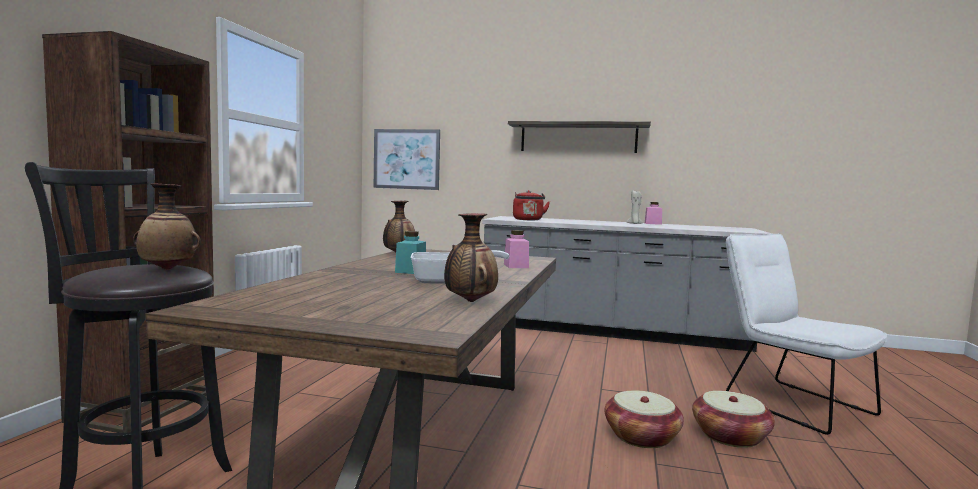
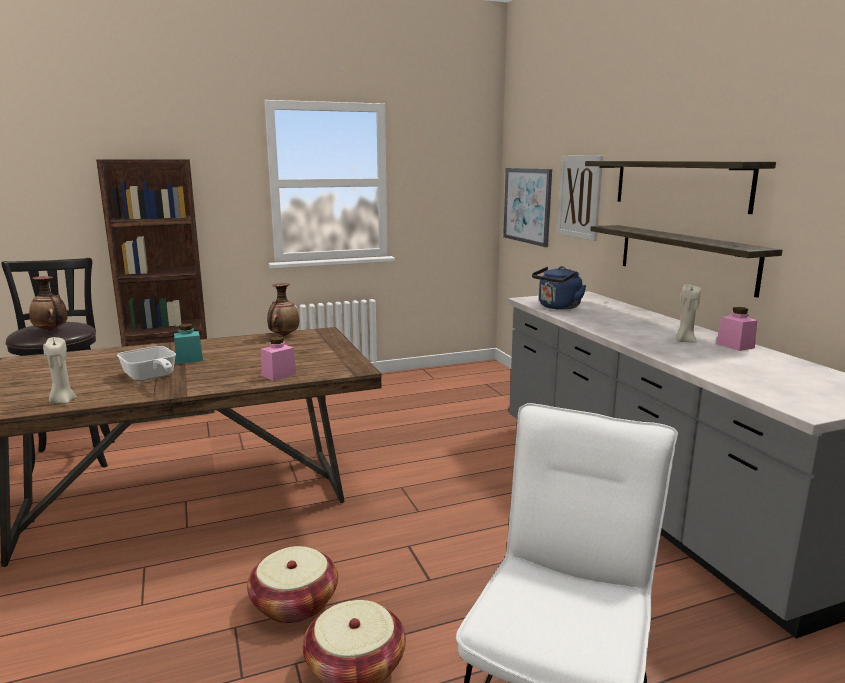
camera: 55 degrees right, 10 degrees up
(469, 301) = (62, 401): vase -> beige candle
(477, 149) = (579, 197): none -> picture
(528, 220) = (557, 307): red kettle -> blue kettle
(587, 182) = (685, 257): none -> shelf

